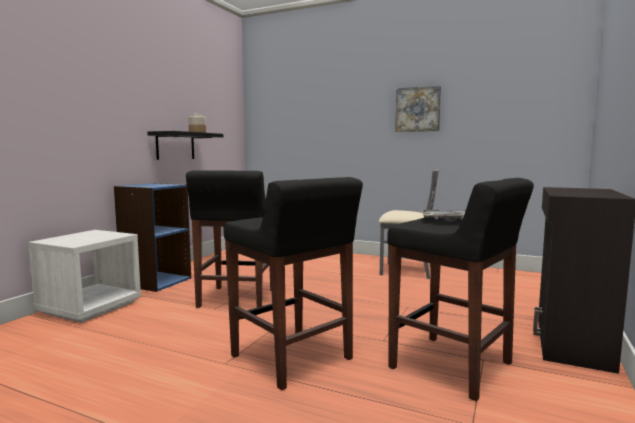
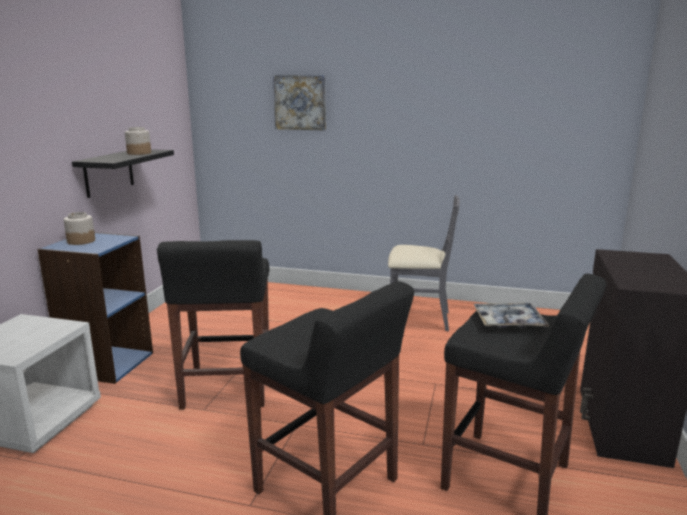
camera: 10 degrees left, 10 degrees up
(145, 185) = (81, 241): none -> jar
(418, 109) = (429, 113): picture -> picture (300, 102)

